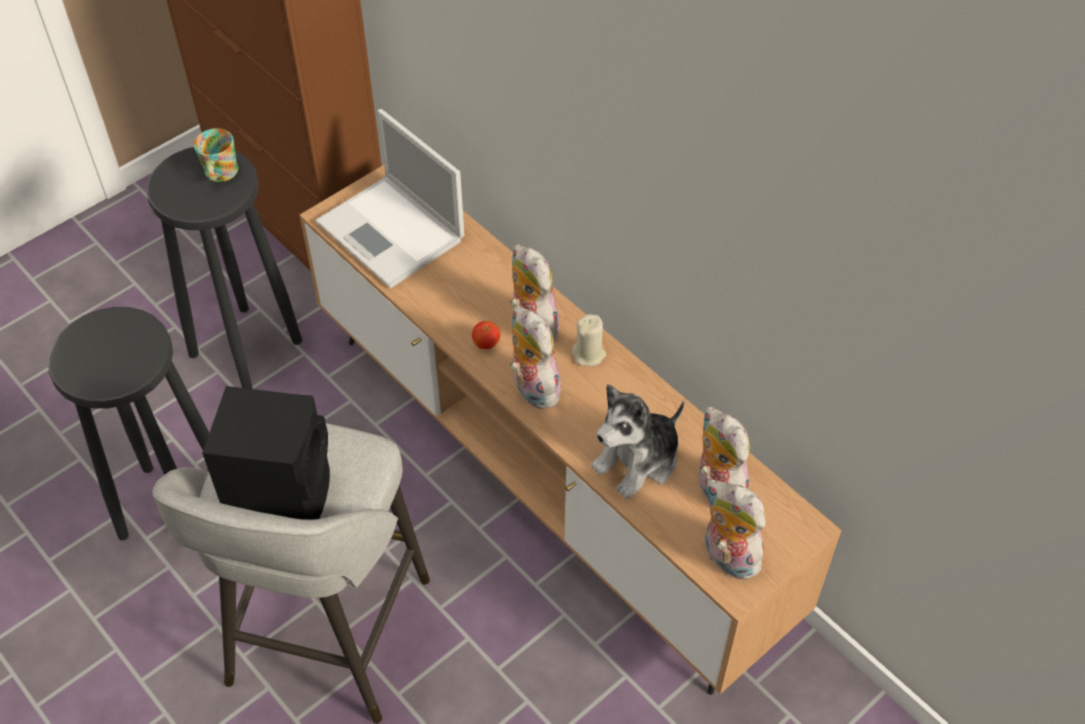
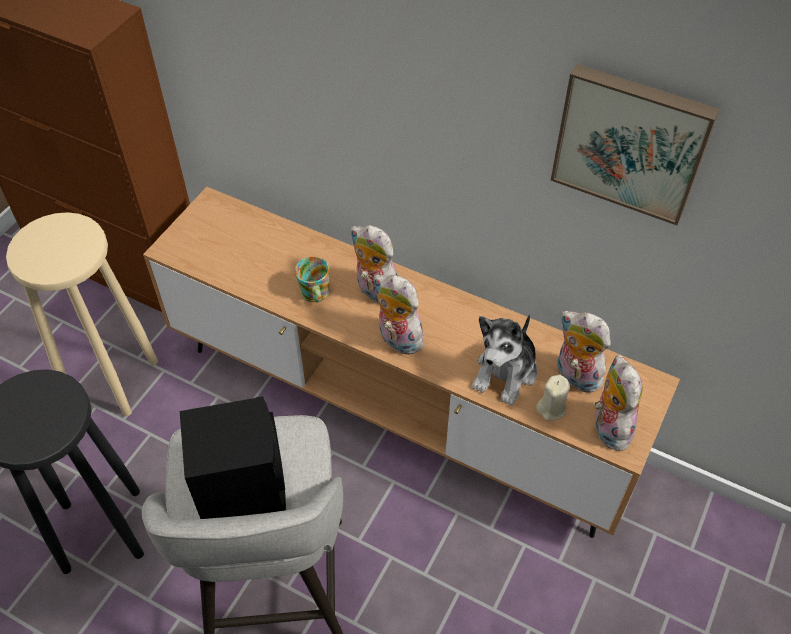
camera: 20 degrees left, 0 degrees up
(219, 174) = (69, 236): mug -> mug (315, 294)
(247, 346) = (113, 378): black stool -> beige stool
(392, 232) = (228, 248): laptop -> none
(486, 344) = (345, 315): apple -> none
(589, 354) = (429, 300): beige candle -> beige candle (551, 408)
(727, 557) = (608, 427): plush toy -> plush toy turned 60 degrees clockwise
(795, 230) = (631, 142): none -> picture

